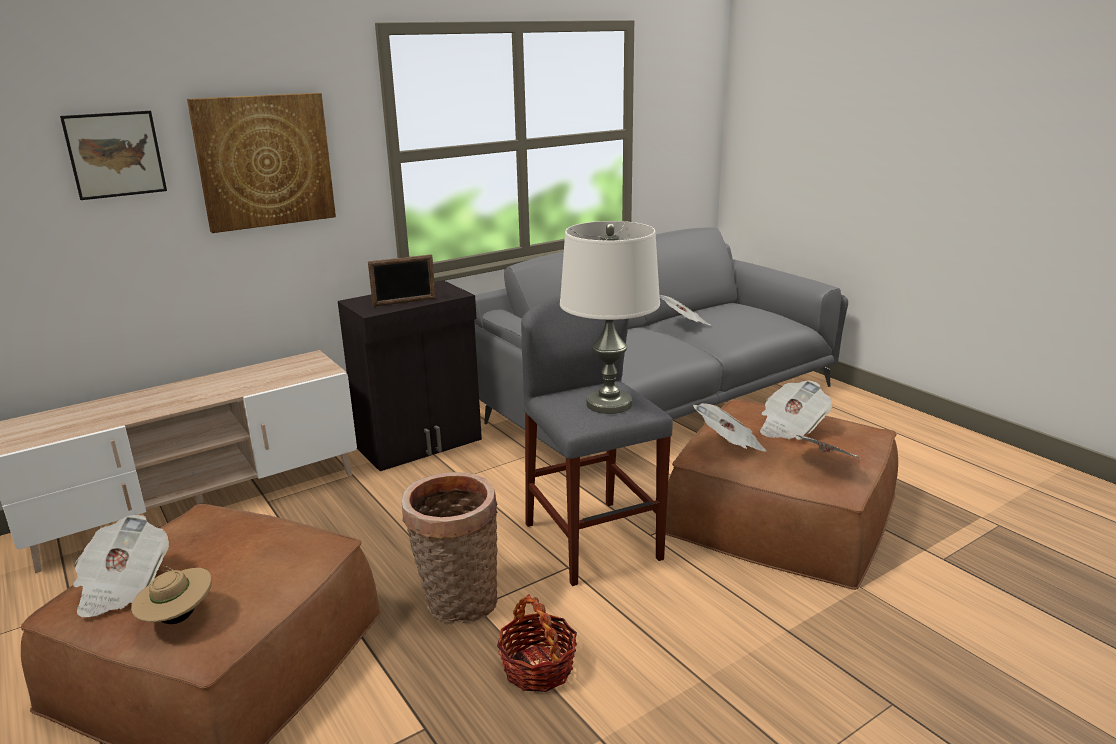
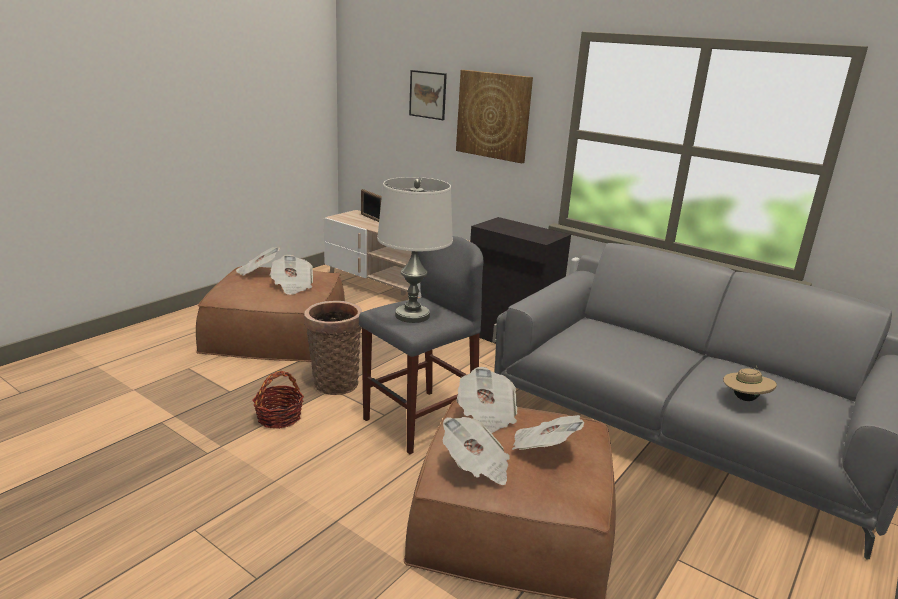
camera: 70 degrees right, 0 degrees up
(177, 618) = (235, 286): beige hat -> beige hat (744, 398)
(404, 302) = (510, 230): picture frame -> picture frame (371, 218)
(683, 323) = (713, 366): newspaper -> newspaper (292, 286)

